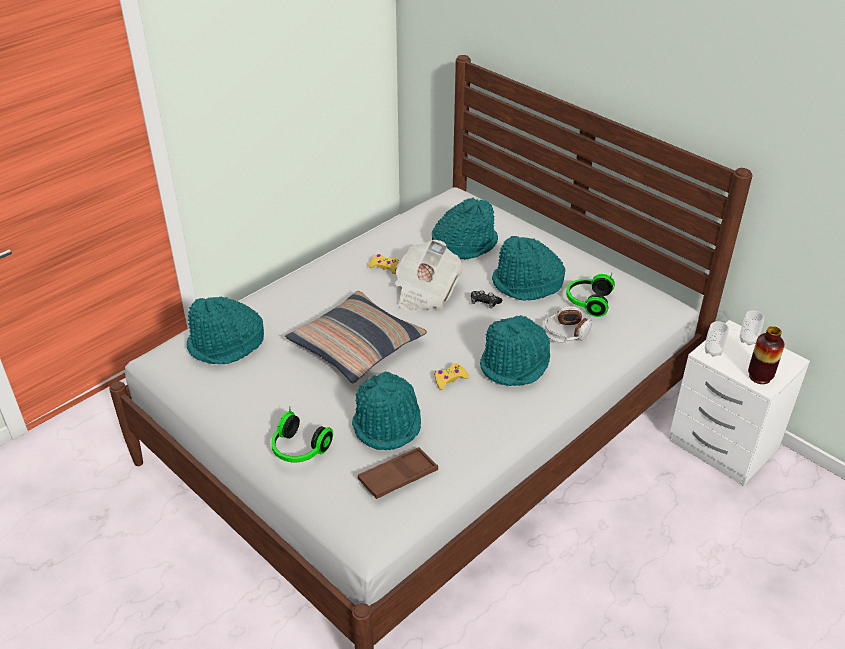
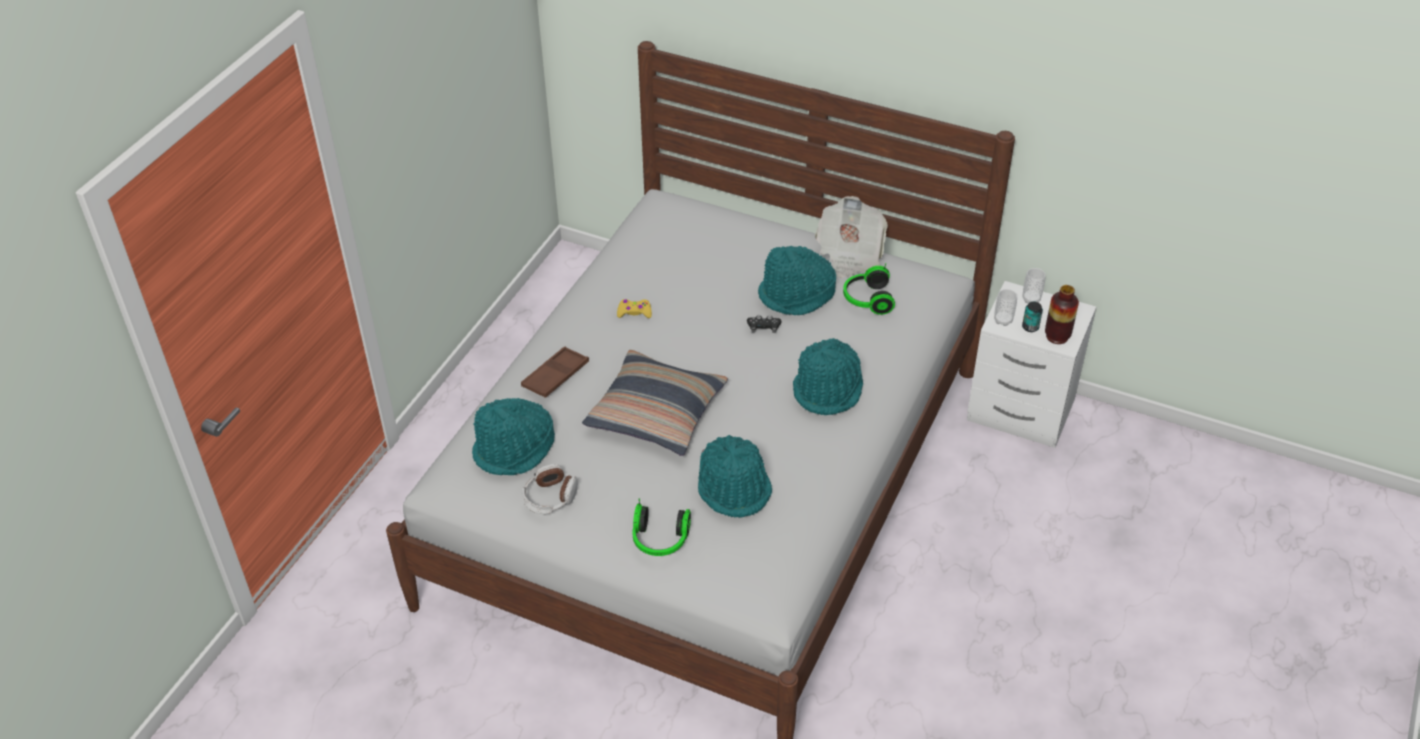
camera: 20 degrees left, 5 degrees up
(398, 477) = (773, 539): brown tray -> brown tray (555, 376)
(425, 292) = (694, 331): newspaper -> newspaper (849, 254)
(449, 379) = (771, 423): yellow game controller -> none
(464, 244) = (706, 263): turquoise hat -> none
(566, 333) = (861, 341): headphones -> headphones (550, 497)
(736, 363) = (1030, 327): none -> can

